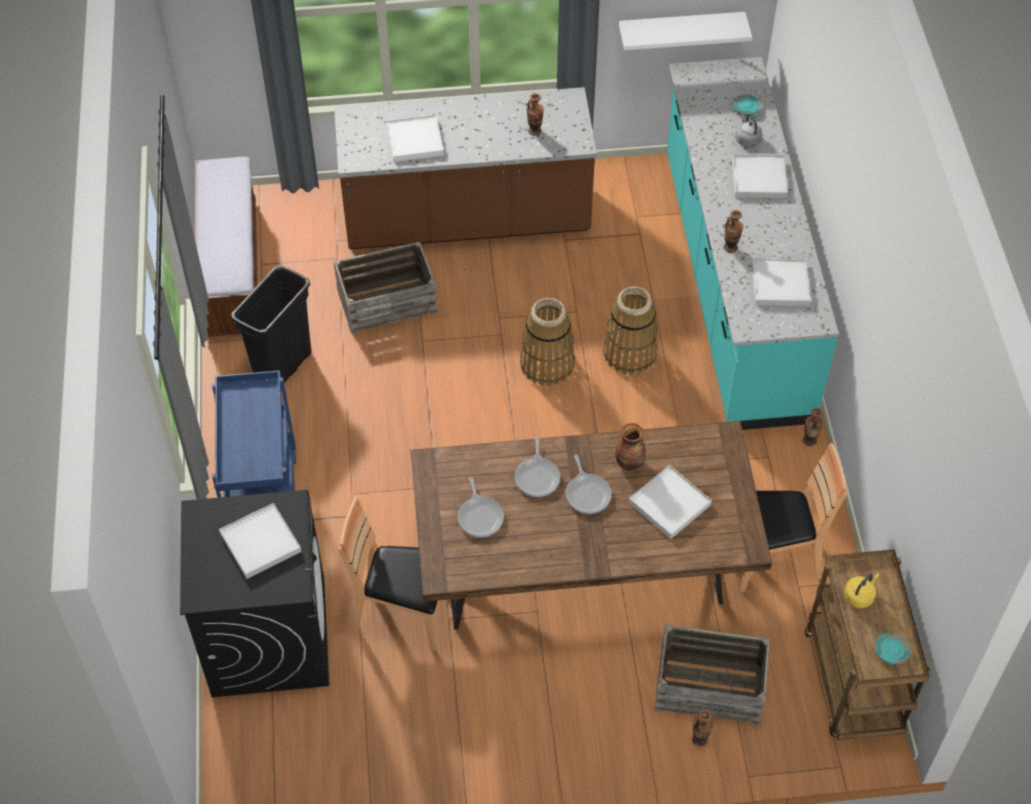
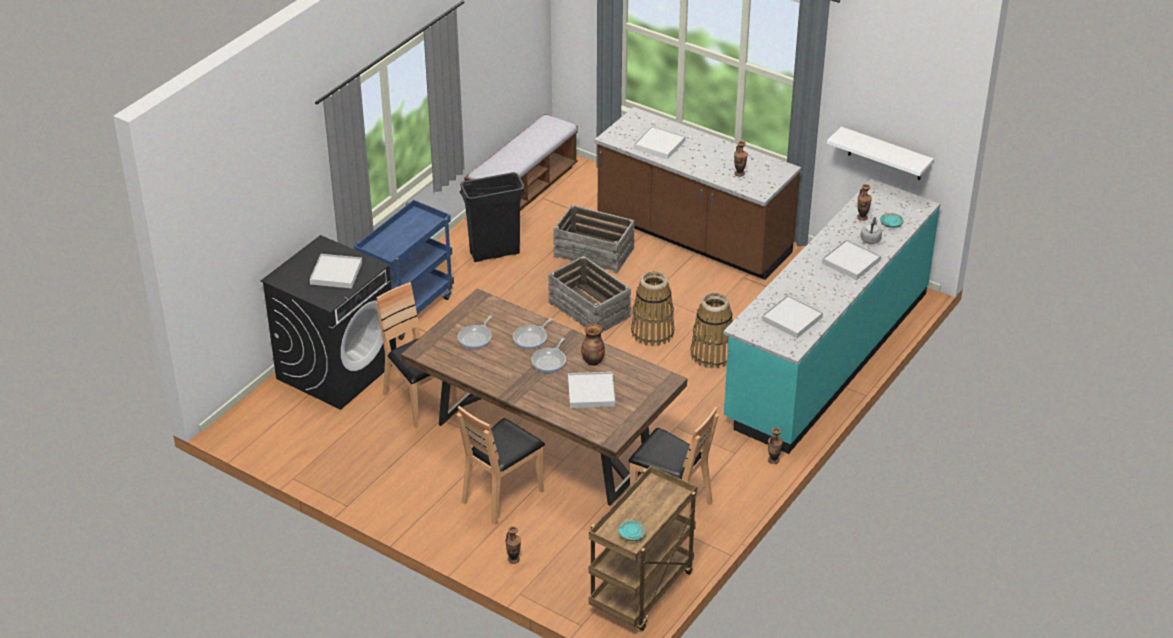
camera: 40 degrees right, 15 degrees down
(608, 669) = (502, 495): none -> brown chair
(709, 685) = (552, 539): crate -> crate (590, 309)
(730, 247) = (784, 285): vase -> vase (862, 217)
(859, 596) = (649, 499): yellow kettle -> none

